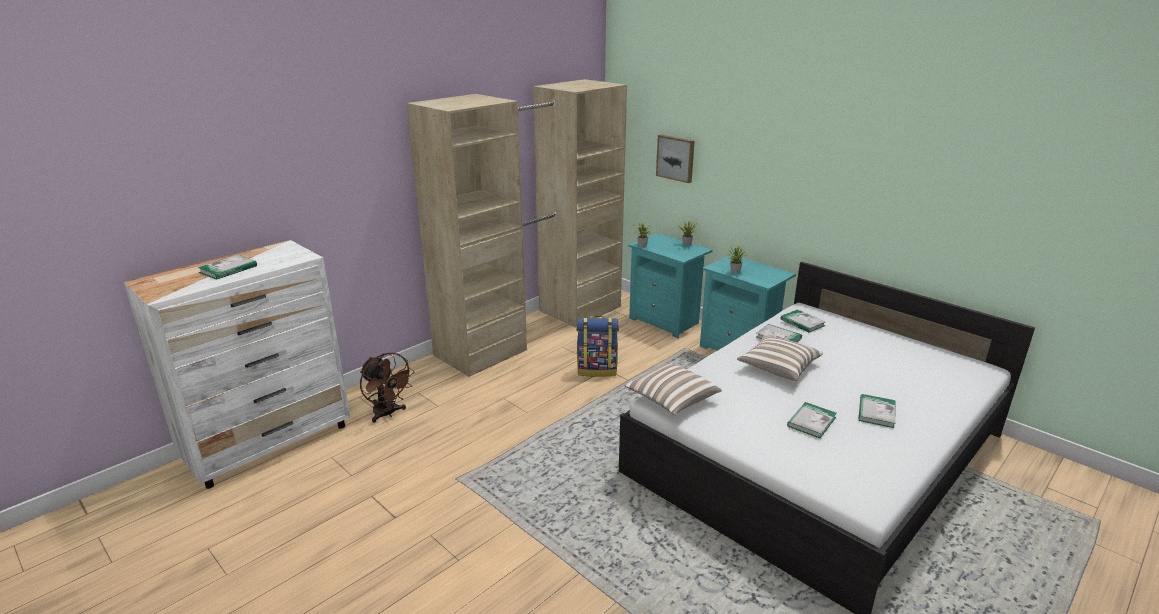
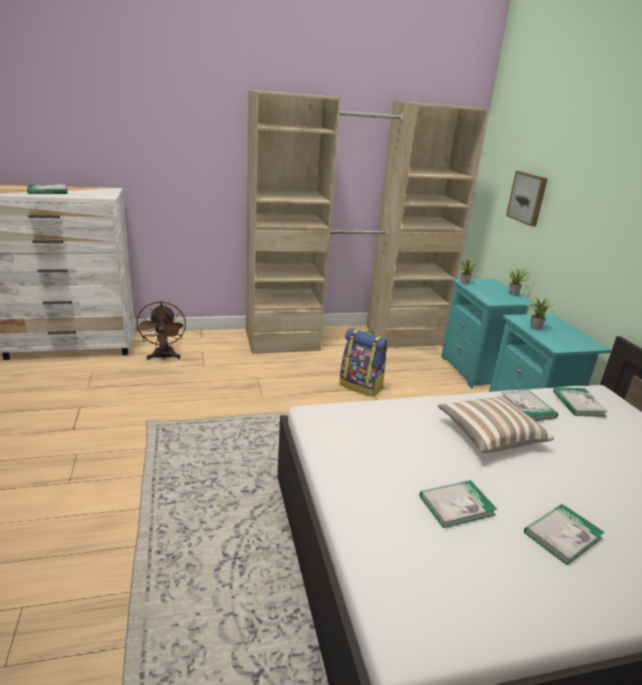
camera: 30 degrees right, 0 degrees up
(671, 400) = (328, 418): pillow -> none

